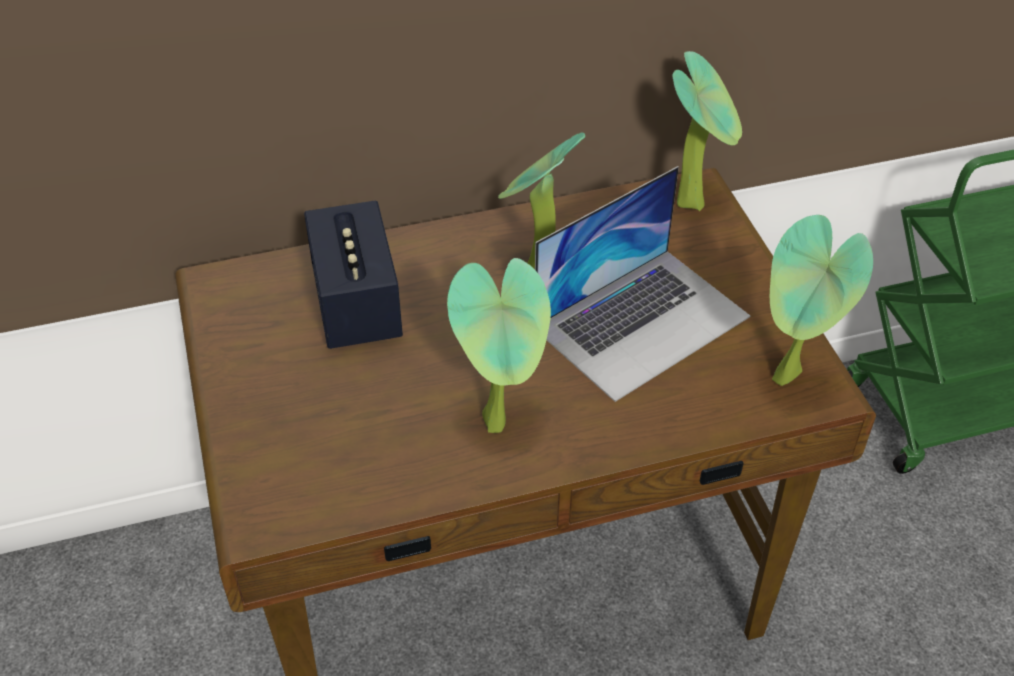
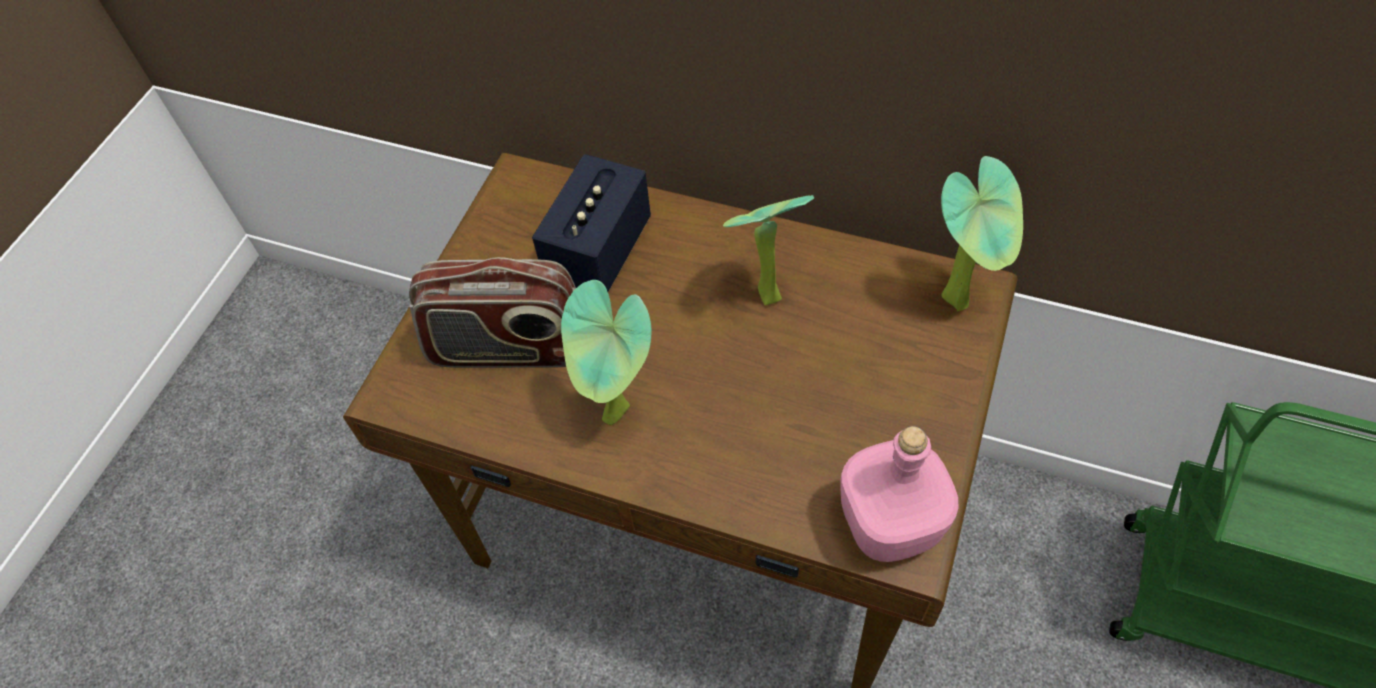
camera: 40 degrees right, 10 degrees up
(344, 422) = (509, 348): none -> radio
(642, 321) = (809, 391): laptop -> none
(789, 380) = (888, 523): potted plant -> pink bottle

